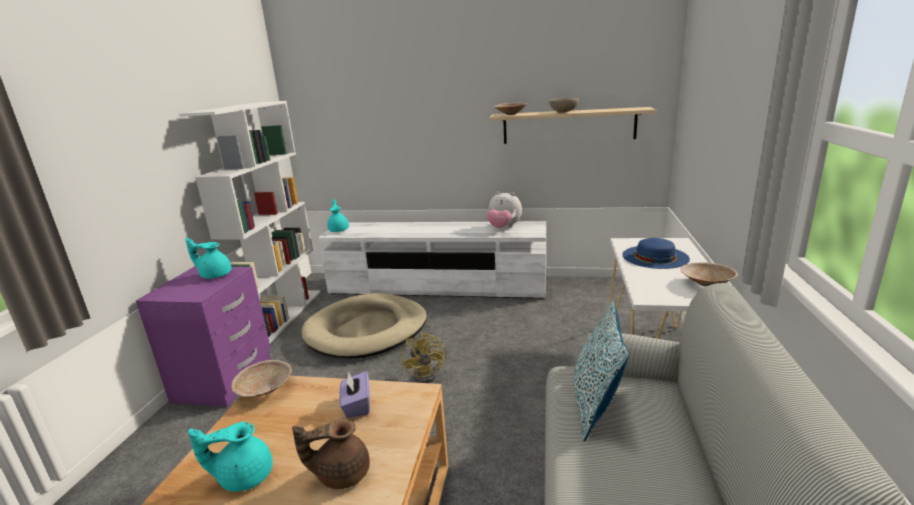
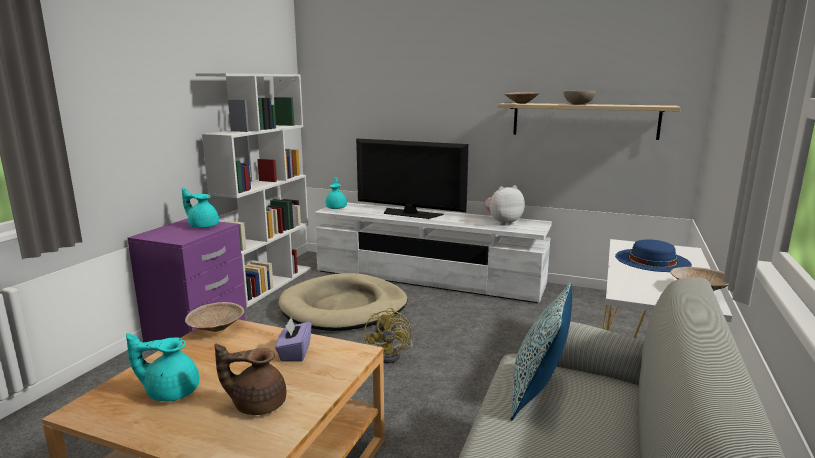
camera: 10 degrees right, 5 degrees down
(414, 228) = (410, 214): none -> television
(503, 228) = (503, 222): plush toy -> plush toy turned 120 degrees clockwise

